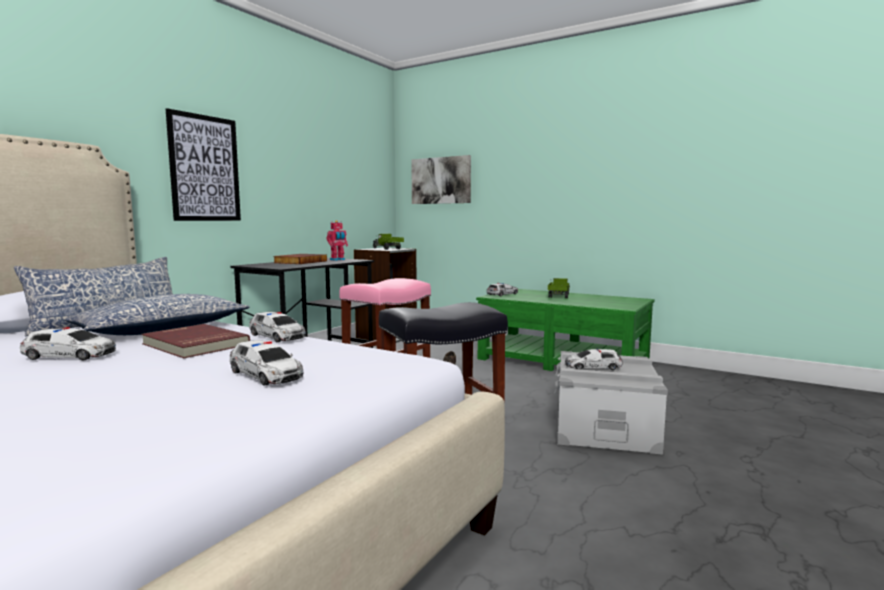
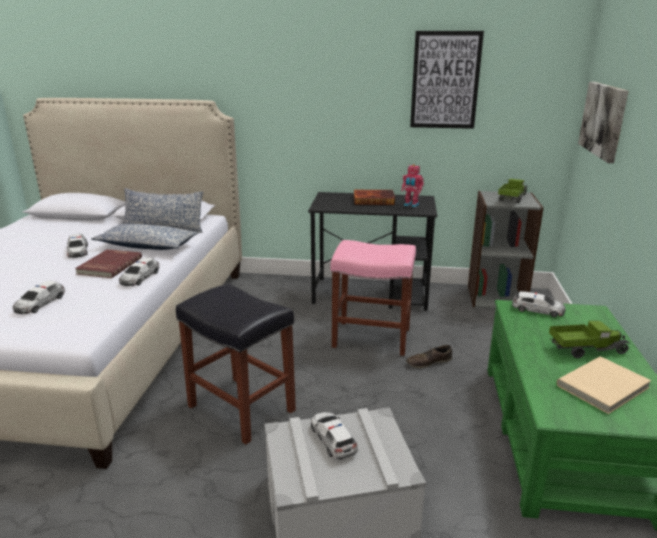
camera: 65 degrees right, 15 degrees up
(204, 168) = (302, 108): picture -> picture (445, 80)
(601, 300) = (604, 387): none -> beige book

